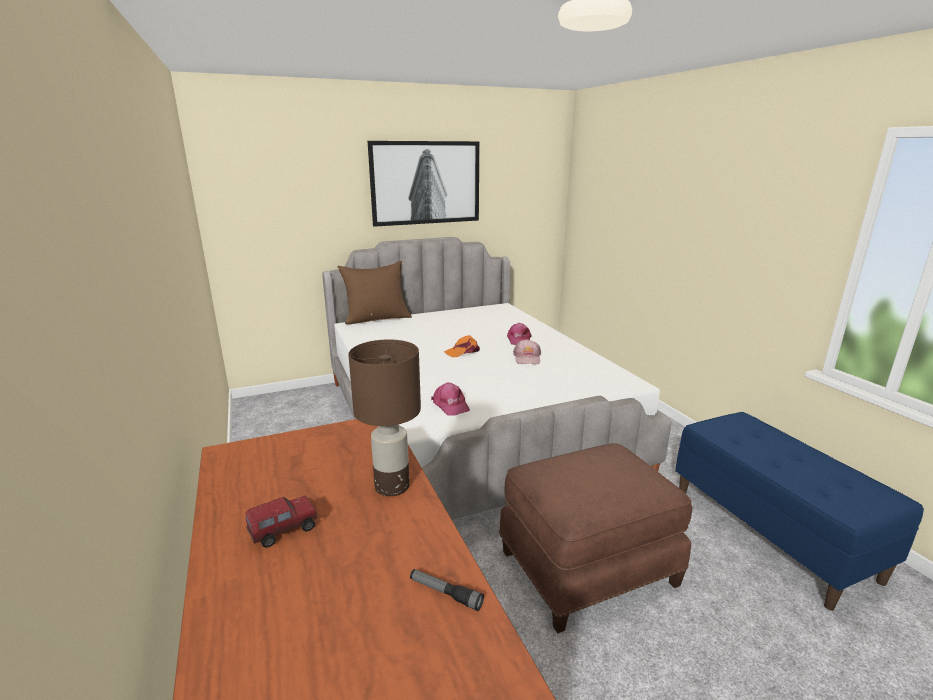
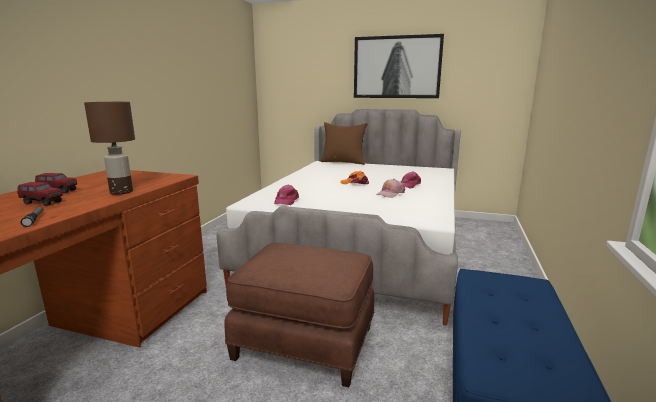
camera: 40 degrees right, 5 degrees down
(343, 564) = (42, 203): none -> toy truck

